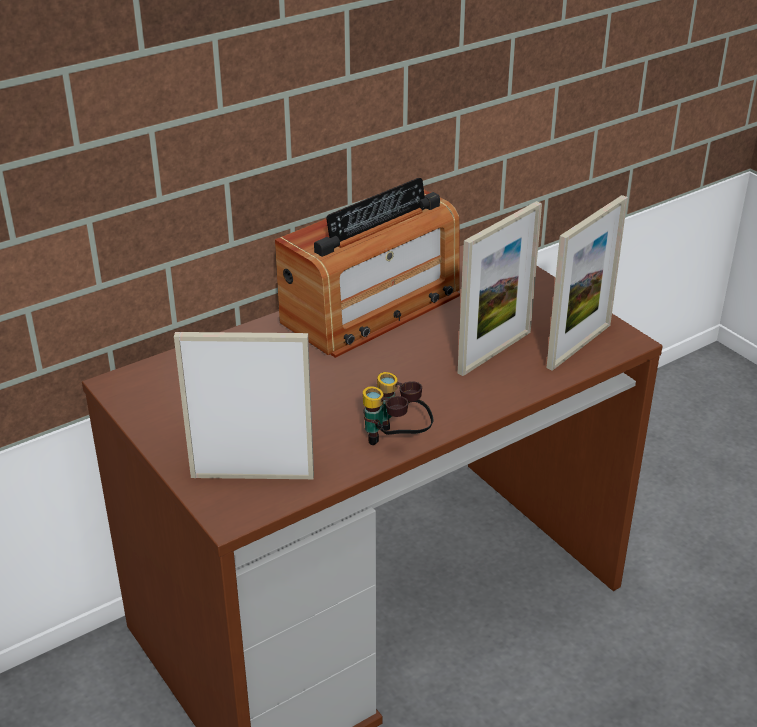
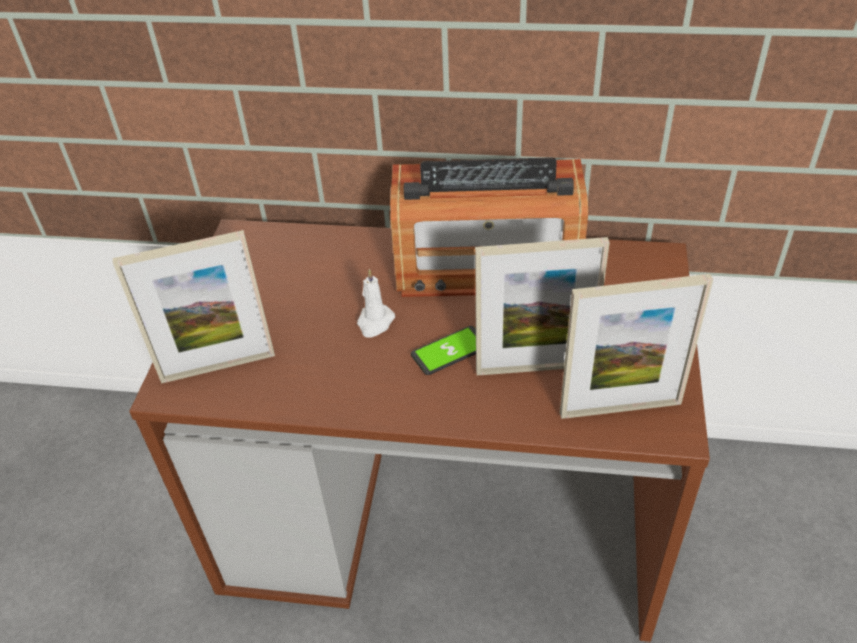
camera: 45 degrees right, 10 degrees up
(252, 476) = (218, 367): picture frame -> picture frame turned 120 degrees clockwise
(339, 383) = (375, 322): none -> white candle
(395, 442) = (346, 404): binoculars -> none
(423, 372) = (449, 351): none -> phone

